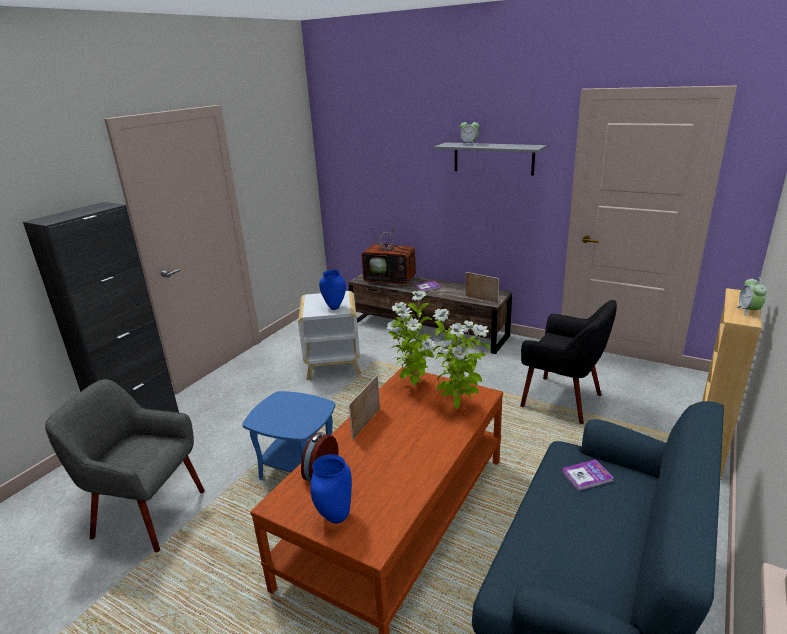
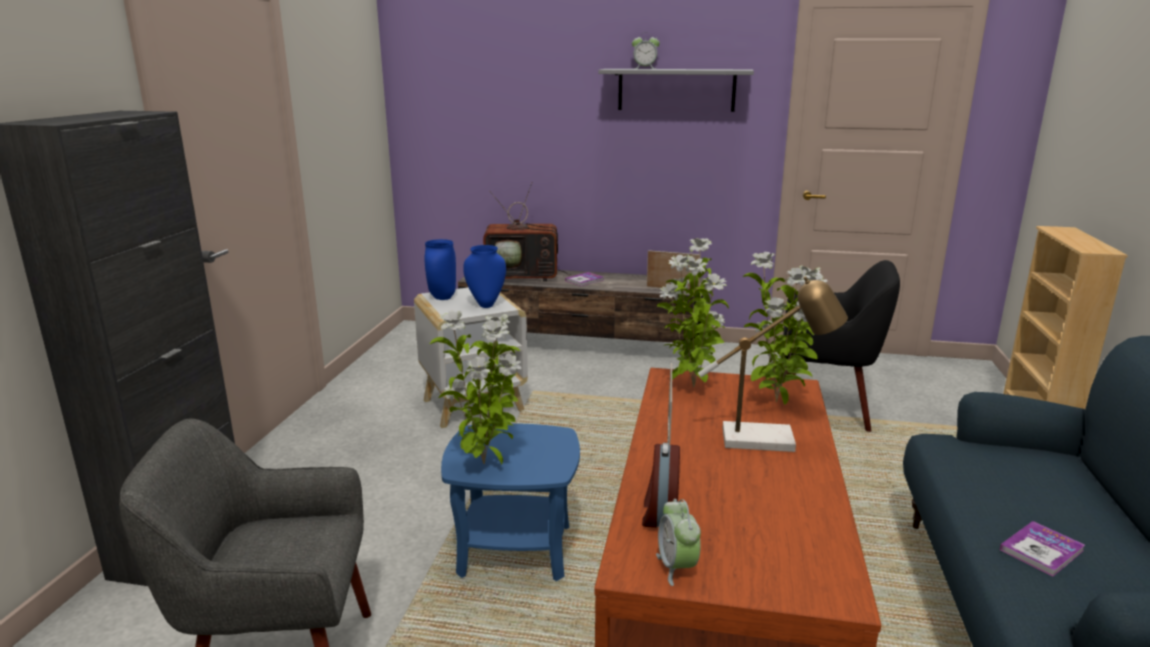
camera: 20 degrees left, 5 degrees down
(269, 419) = (486, 465): none -> potted plant
(334, 517) = (742, 568): blue vase -> blue vase (441, 298)
(427, 432) = (768, 439): none -> table lamp
(587, 476) = (998, 465): book -> book (1041, 550)
(748, 311) = (1092, 242): alarm clock -> alarm clock (677, 567)

